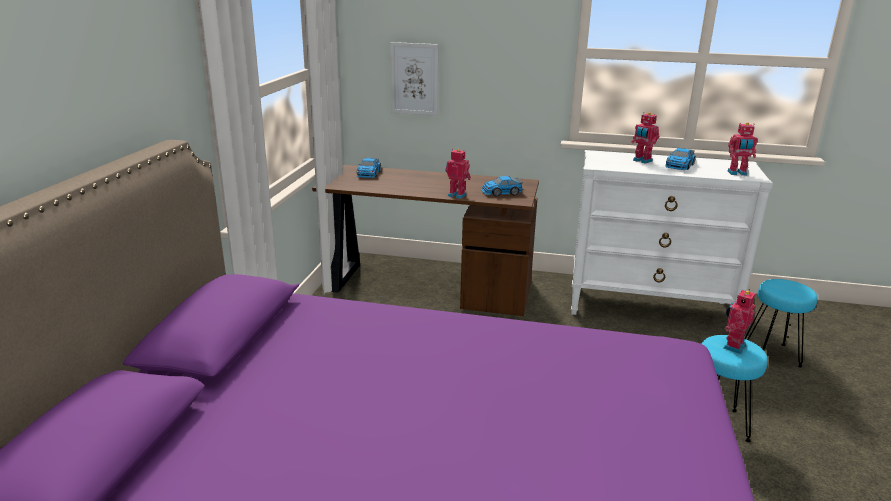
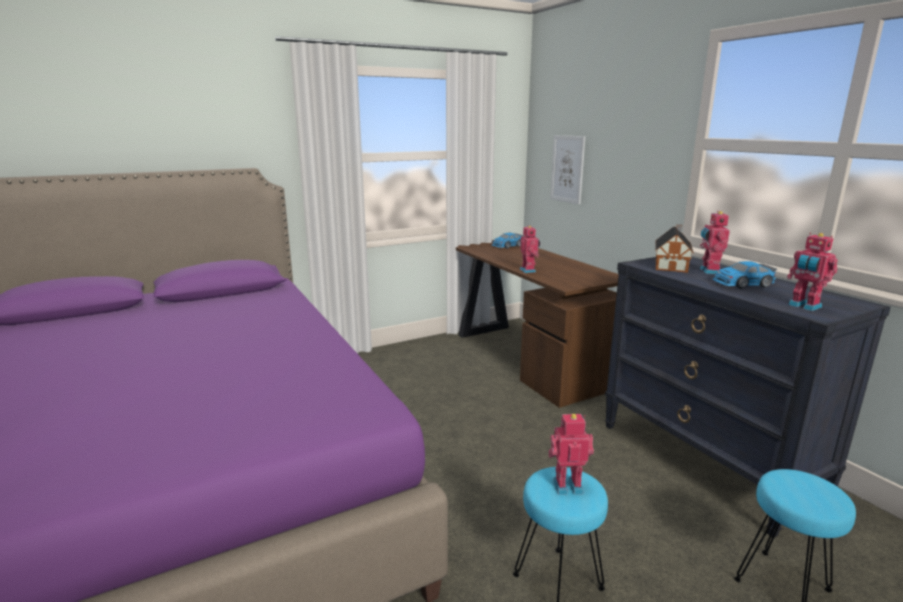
camera: 50 degrees right, 5 degrees down
(501, 192) = (569, 278): toy car -> none
(613, 162) = (671, 265): none -> toy house
(649, 308) = (706, 462): white dresser -> black dresser

